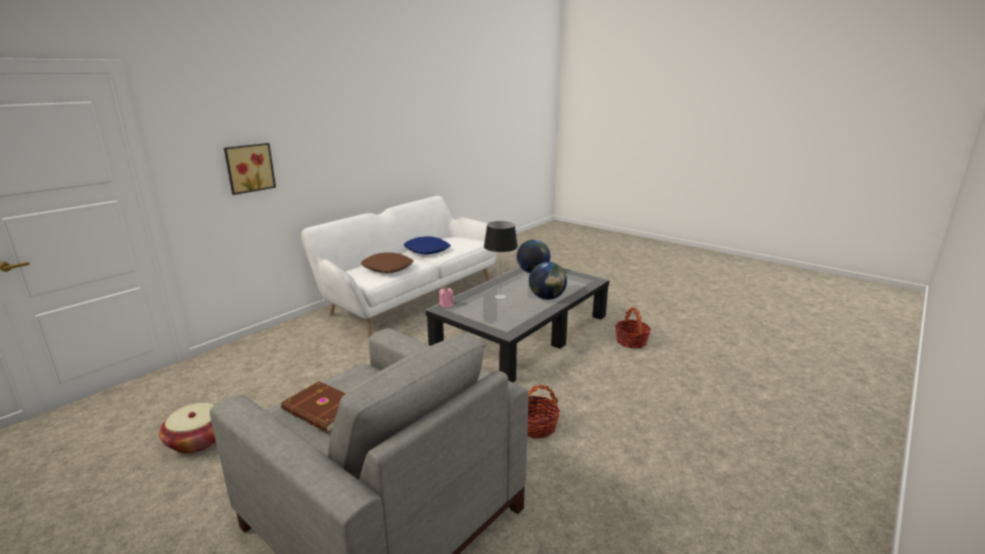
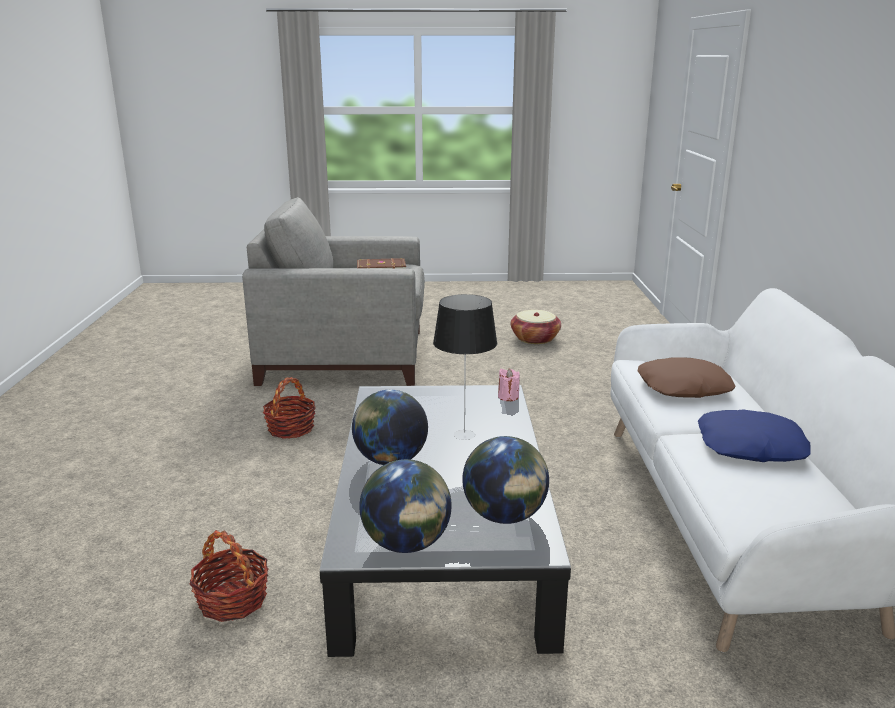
camera: 140 degrees right, 0 degrees up
(249, 168) = (779, 165): picture -> none
(574, 275) = (407, 544): none -> globe

